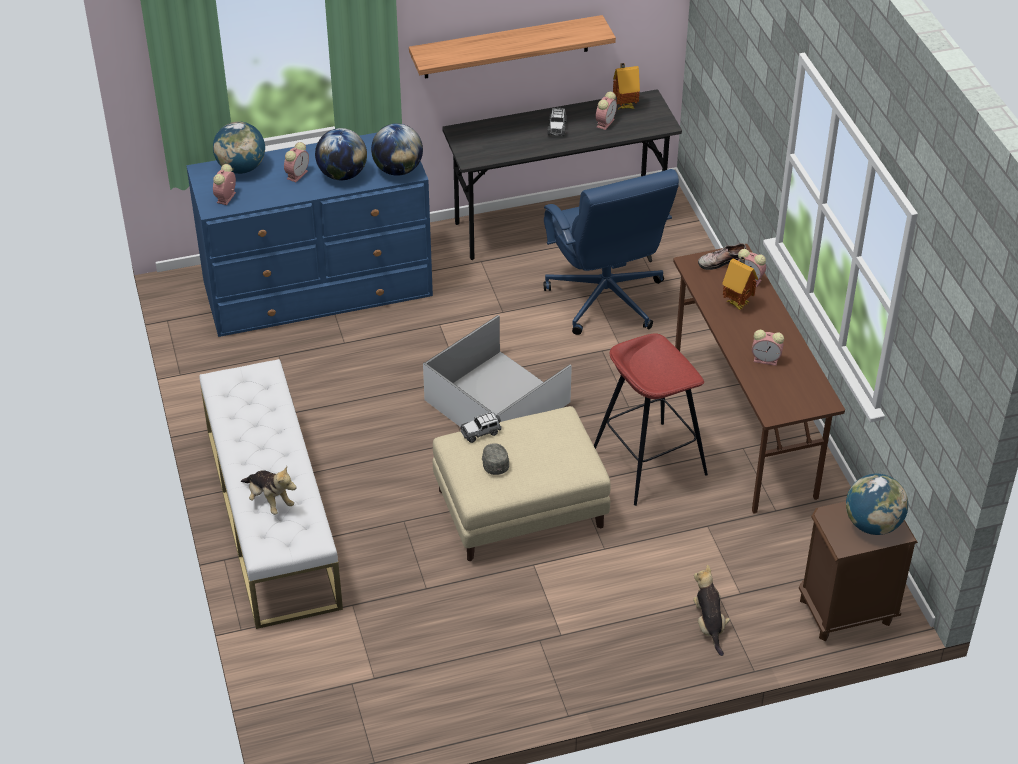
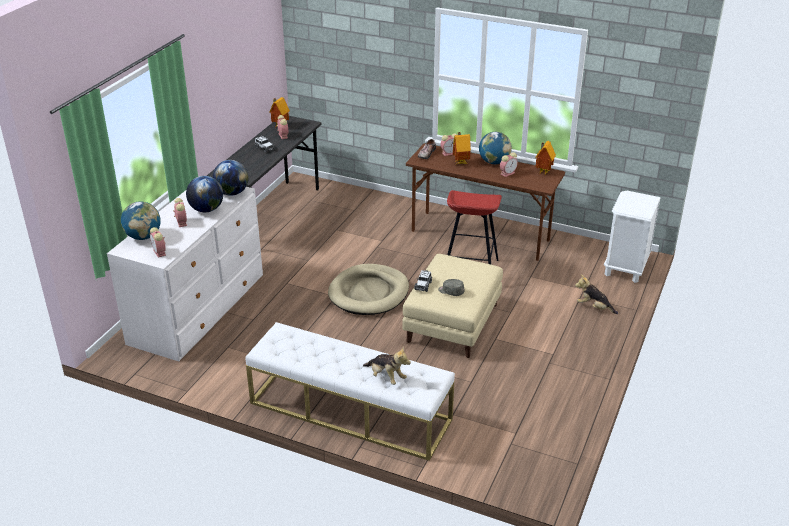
camera: 50 degrees left, 10 degrees down
(269, 500) = (386, 377): plush toy -> plush toy turned 45 degrees clockwise
(319, 289) = (198, 307): blue dresser -> white dresser
(498, 402) = (369, 293): white storage box -> beige dog bed
(506, 47) = (224, 107): shelf -> none
(605, 297) = (342, 227): blue office chair -> none
(813, 390) = (542, 172): none -> toy house
(845, 612) = (626, 268): brown nightstand -> white nightstand
(872, 524) = (639, 201): globe -> globe (494, 162)

